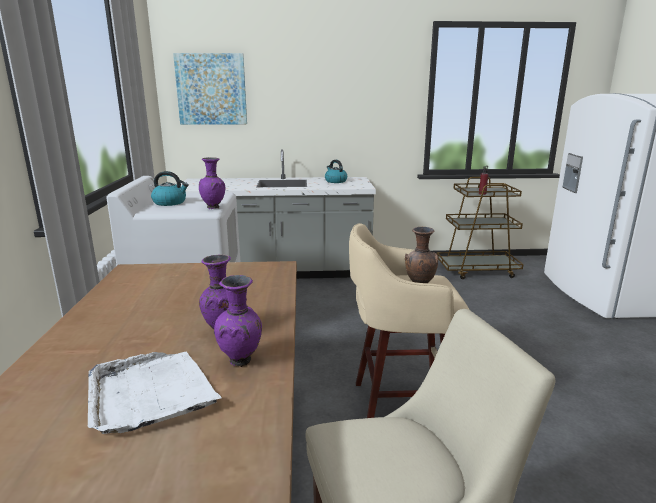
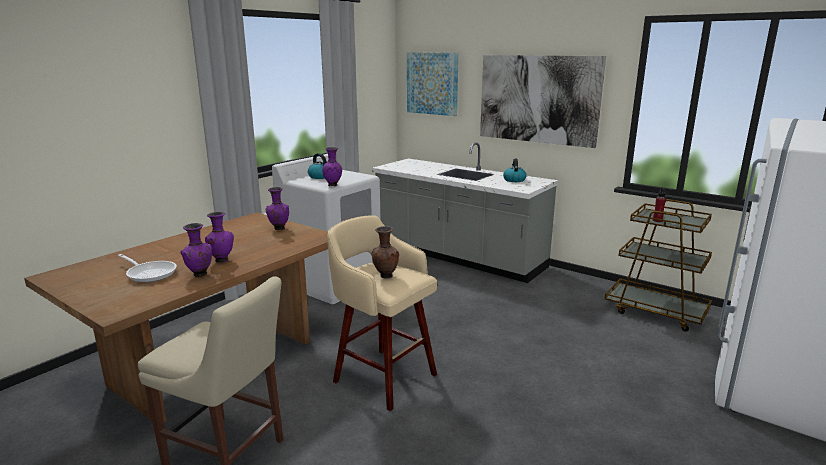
camera: 40 degrees right, 0 degrees up
(150, 393) = (150, 273): white tray -> frying pan
(202, 274) = (278, 229): none -> purple vase
(339, 100) = (538, 99): none -> picture

